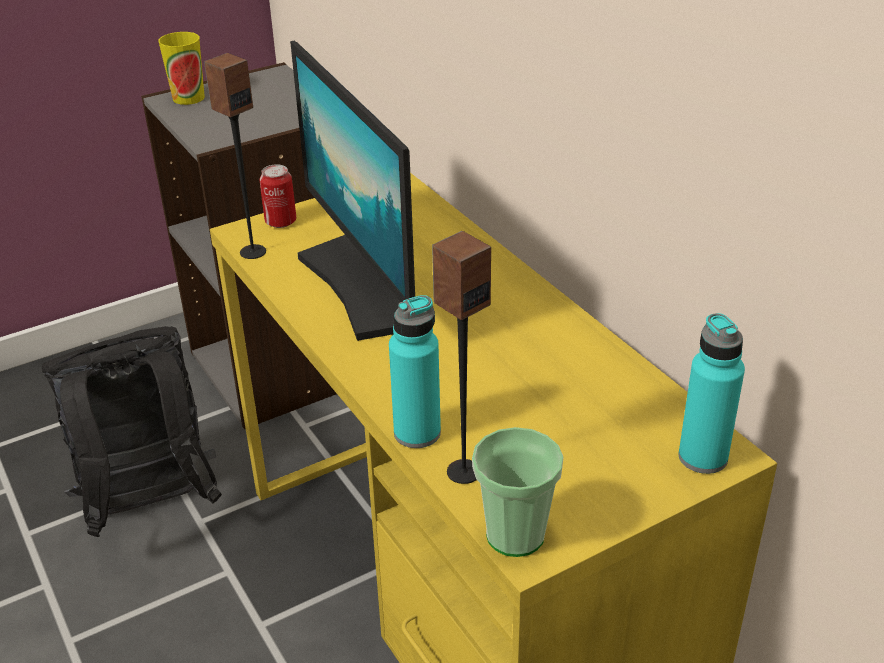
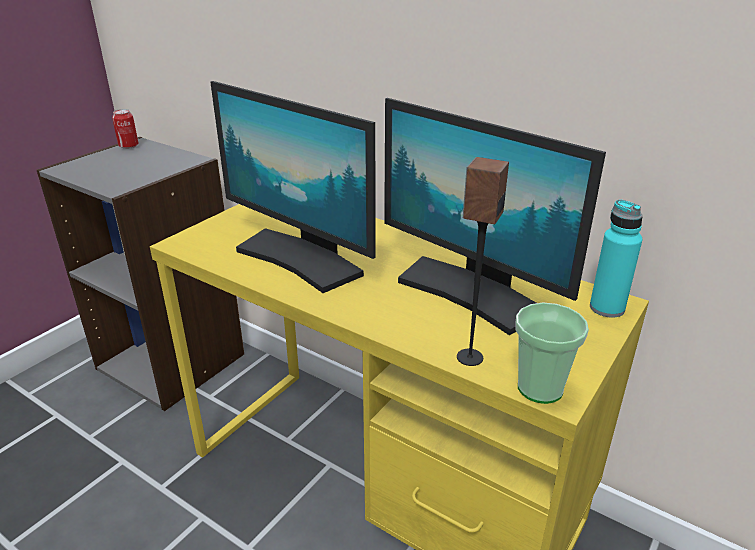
camera: 25 degrees left, 5 degrees down
(150, 507) = (114, 489): black backpack -> none
(188, 98) = (78, 165): cup -> none
(252, 252) = (196, 254): speaker -> none
(280, 222) = (204, 232): can -> can (128, 146)
(417, 433) = (416, 341): turquoise bottle -> none
(537, 387) = (470, 293): none -> monitor

